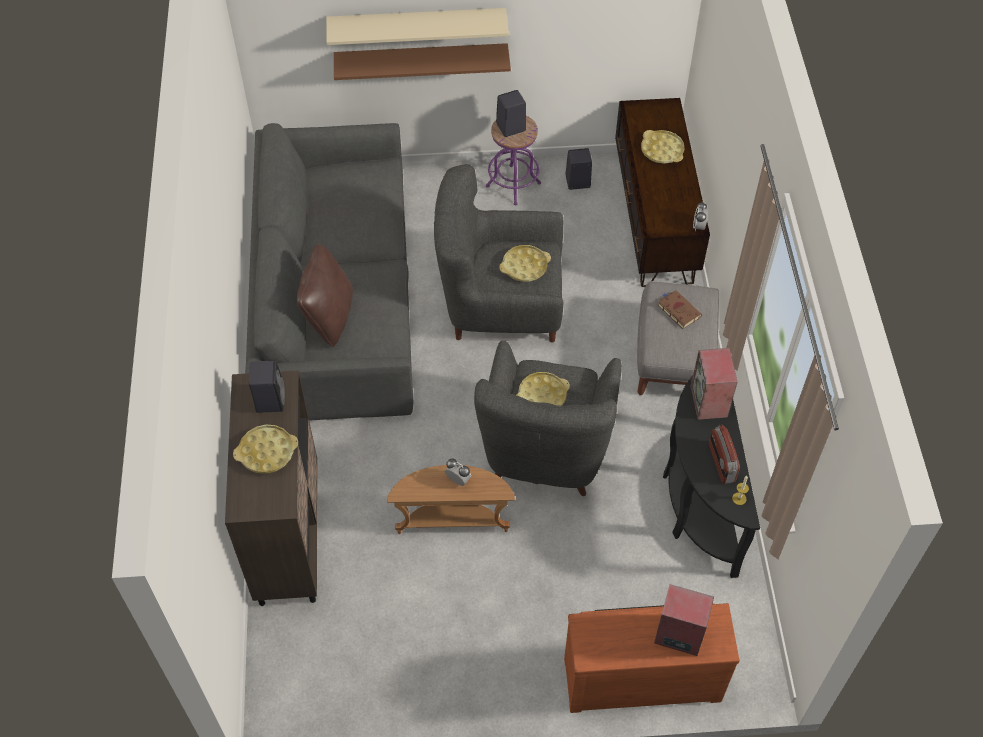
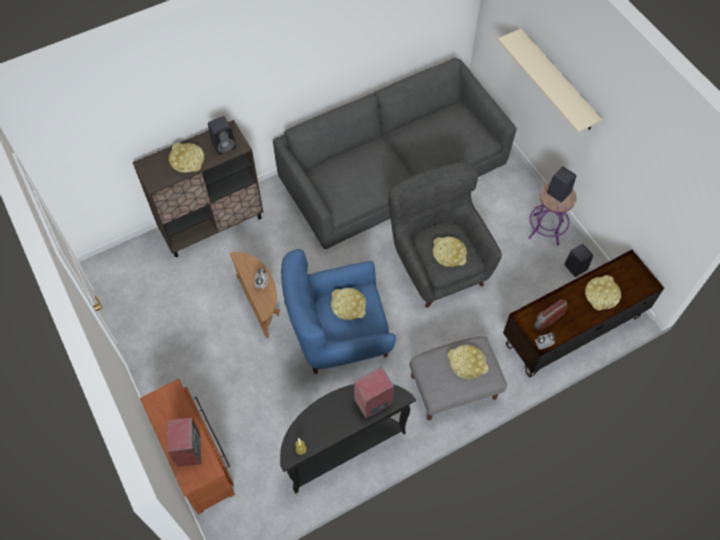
camera: 65 degrees right, 5 degrees up
(329, 317) = (346, 165): brown pillow -> none
(421, 60) = (551, 105): brown shelf -> none
(546, 448) = (339, 336): grey armchair -> blue armchair
(678, 310) = (467, 363): brown book -> yellow tray
(721, 463) = (324, 427): radio -> radio (548, 320)

